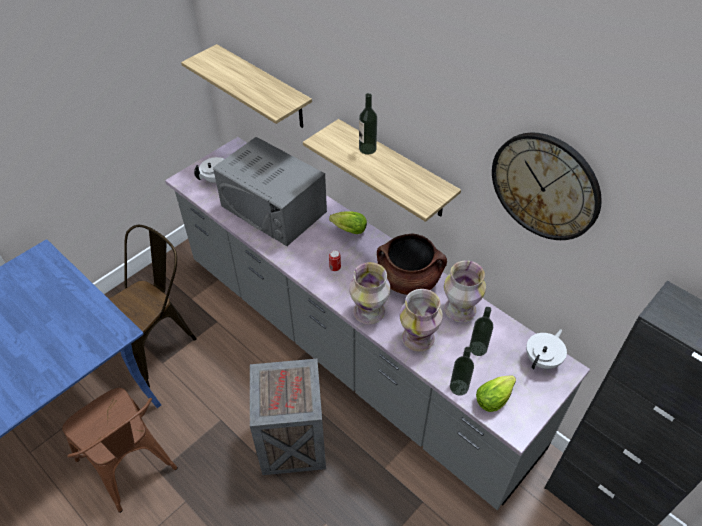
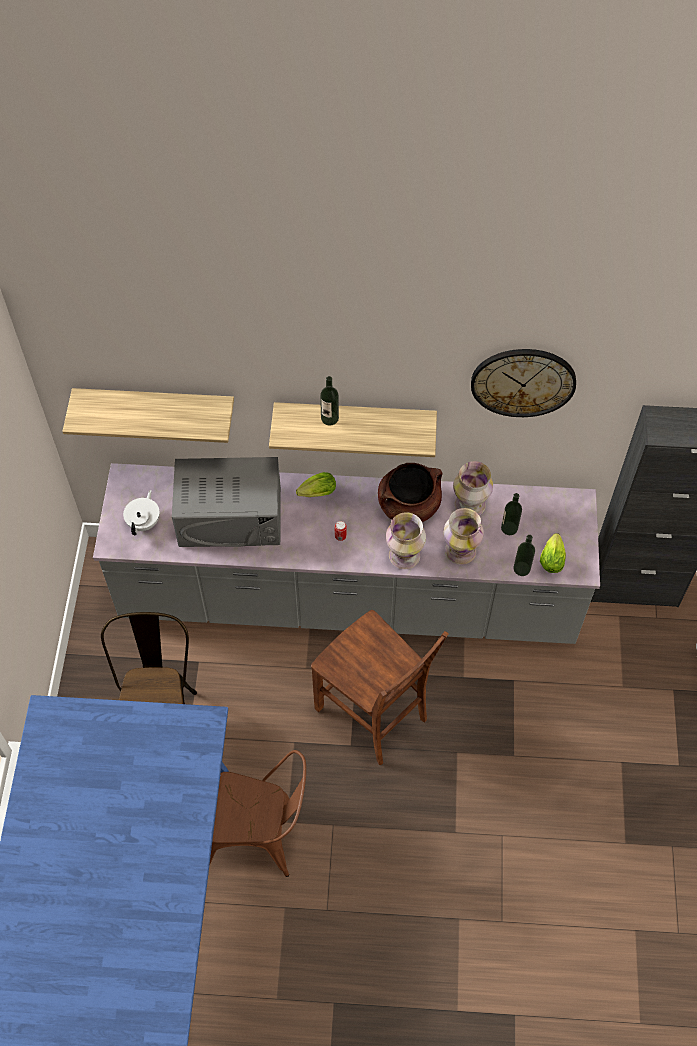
camera: 40 degrees left, 10 degrees up
(291, 443) = (373, 715): crate -> brown chair
(542, 360) = (560, 505): white teapot -> none

